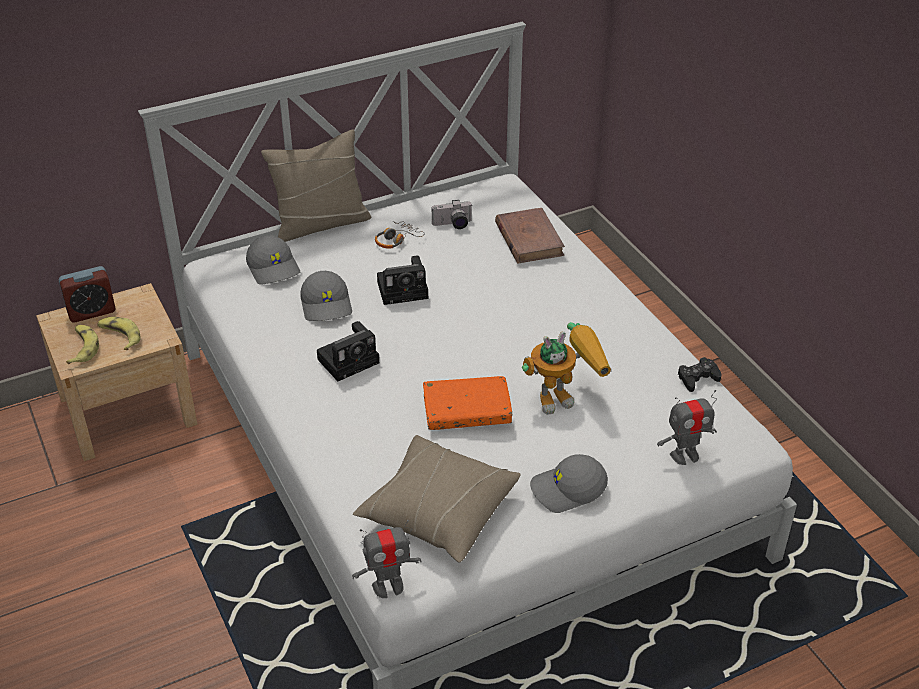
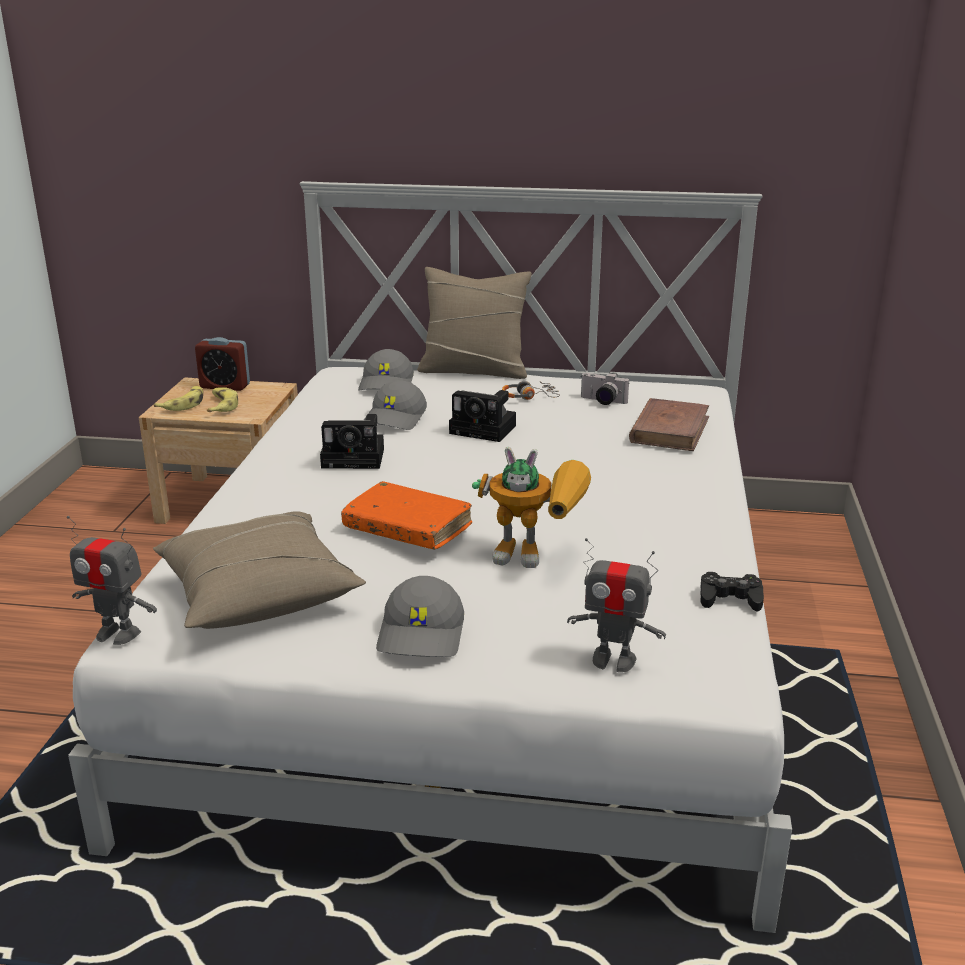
camera: 35 degrees right, 15 degrees down
(568, 490) = (423, 635): grey cap -> grey cap turned 105 degrees counterclockwise

